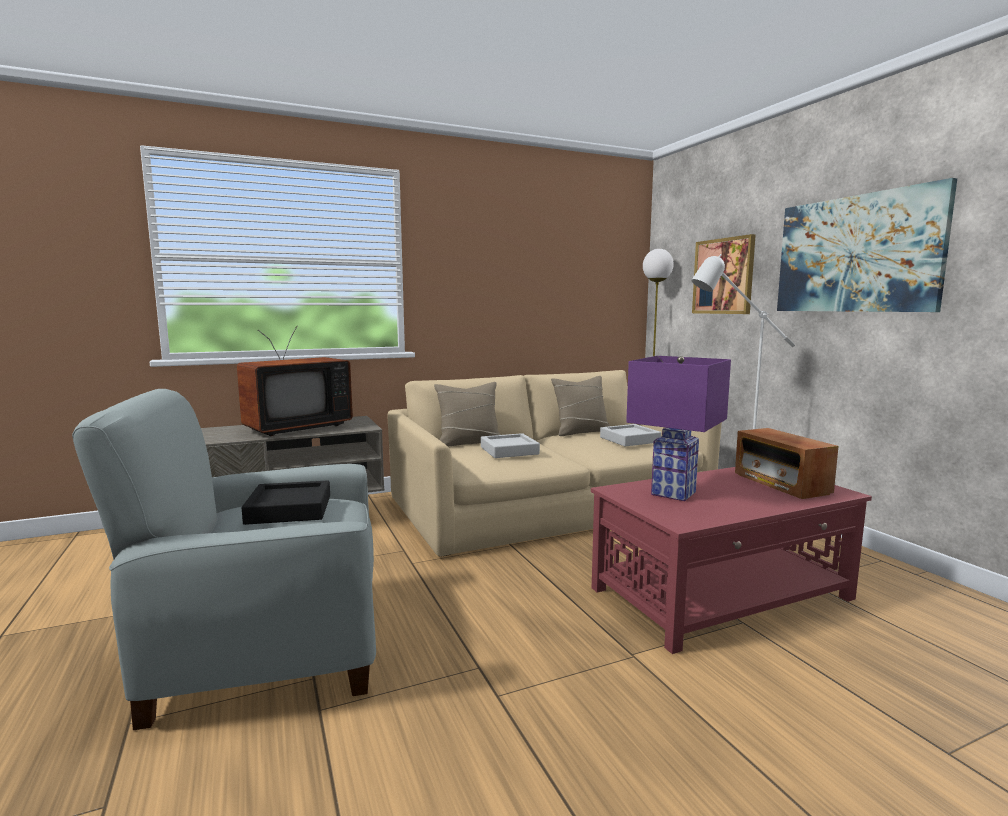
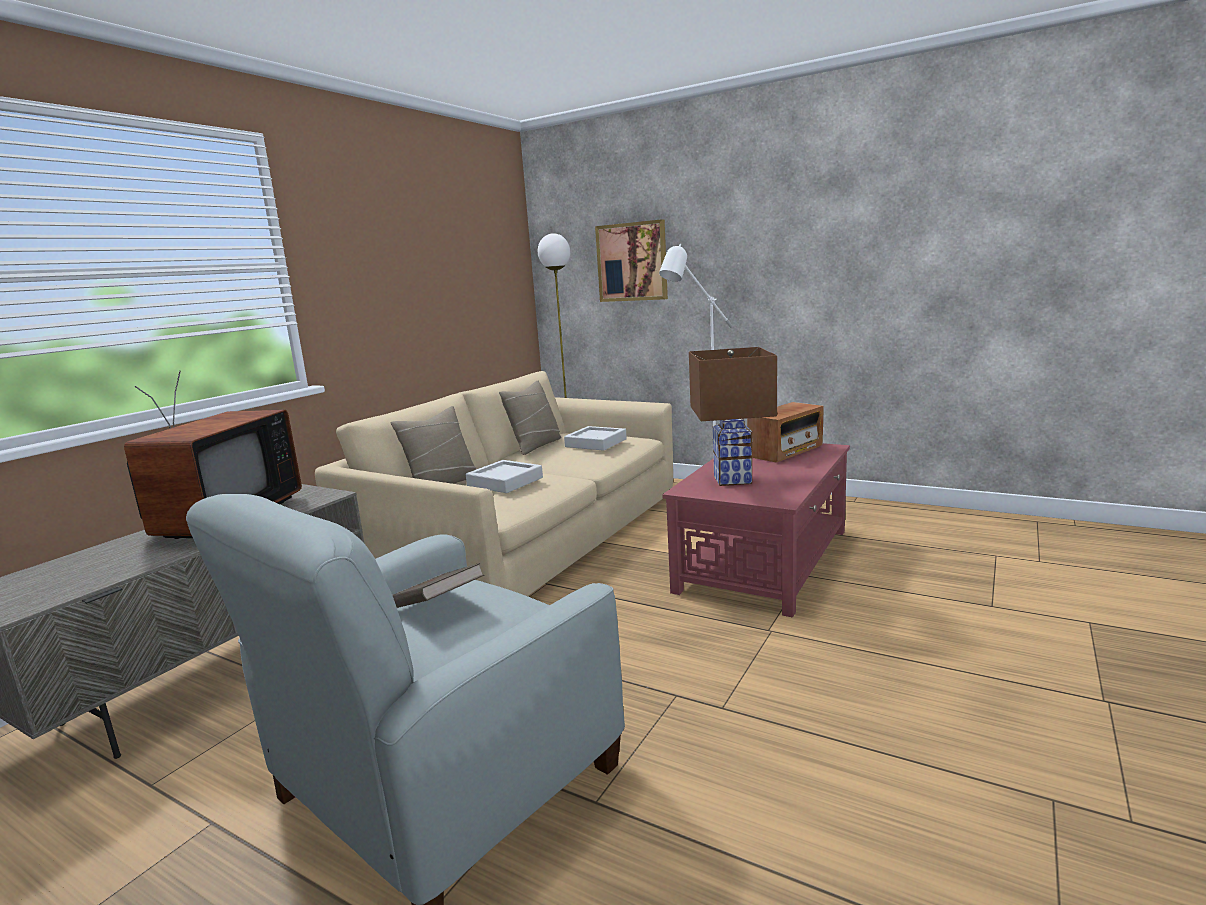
camera: 35 degrees left, 5 degrees up
(289, 509) = (437, 607): black tray -> brown book
(672, 493) = (731, 480): purple table lamp -> brown table lamp
(781, 484) = (785, 451): radio -> radio turned 75 degrees counterclockwise
(856, 254) = (770, 239): picture -> none

